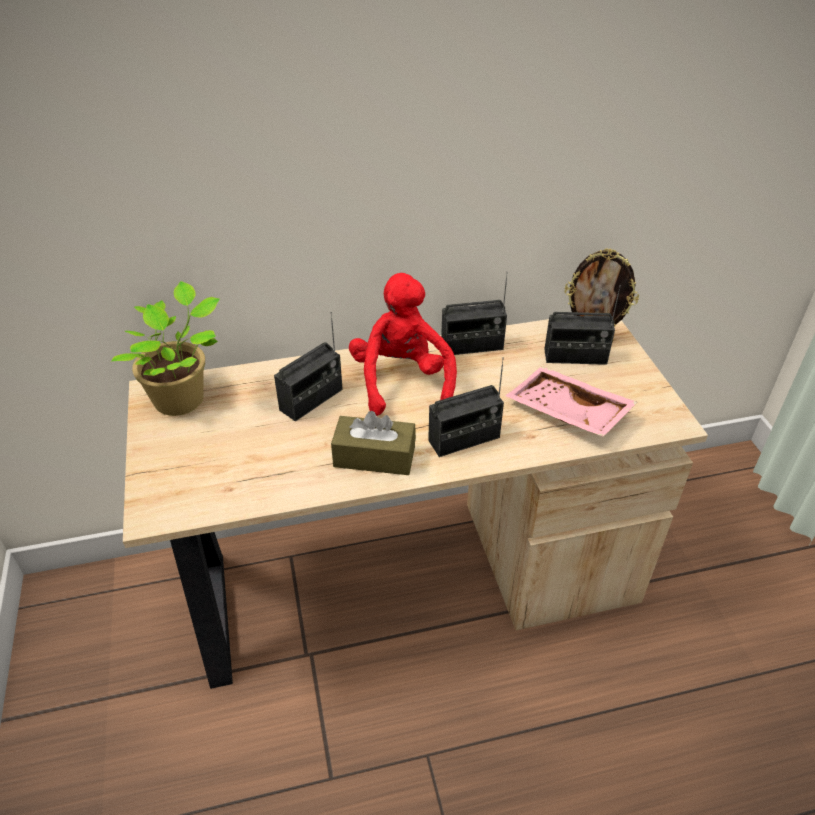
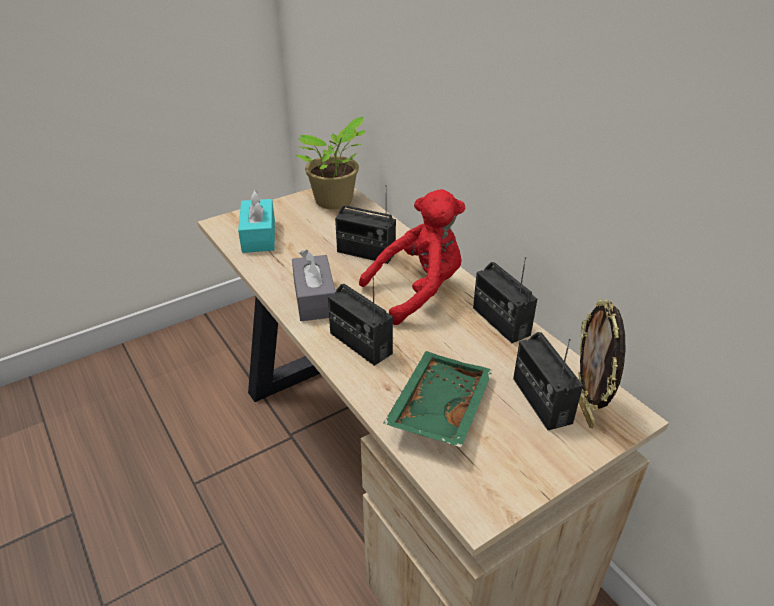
camera: 70 degrees right, 5 degrees down
(212, 482) = (259, 236): none -> turquoise tissue box
(374, 457) = (315, 299): brown tissue box -> grey tissue box
(566, 413) = (437, 408): pink tray -> green tray

